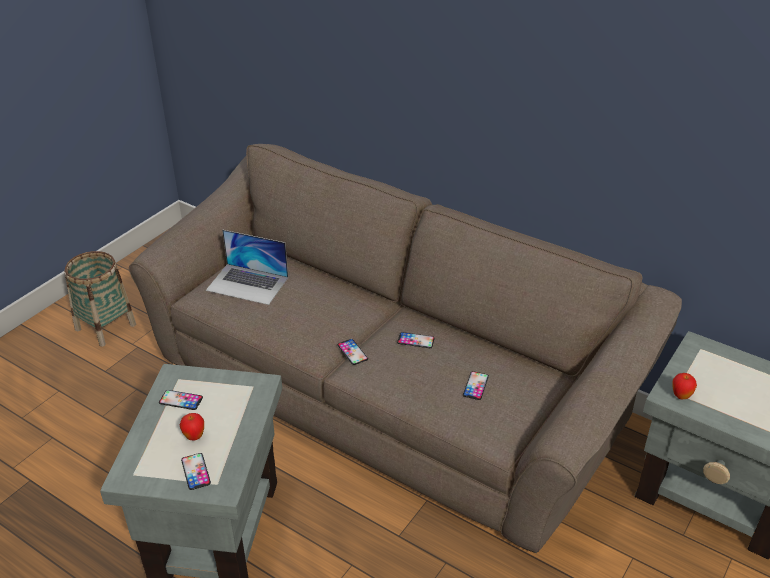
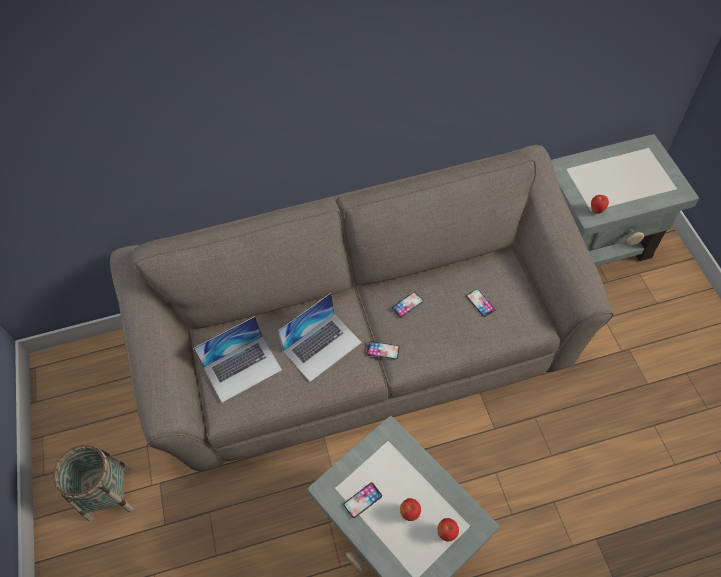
camera: 45 degrees left, 20 degrees up
(196, 471) = (447, 533): phone -> apple
(315, 314) = (322, 346): none -> laptop

